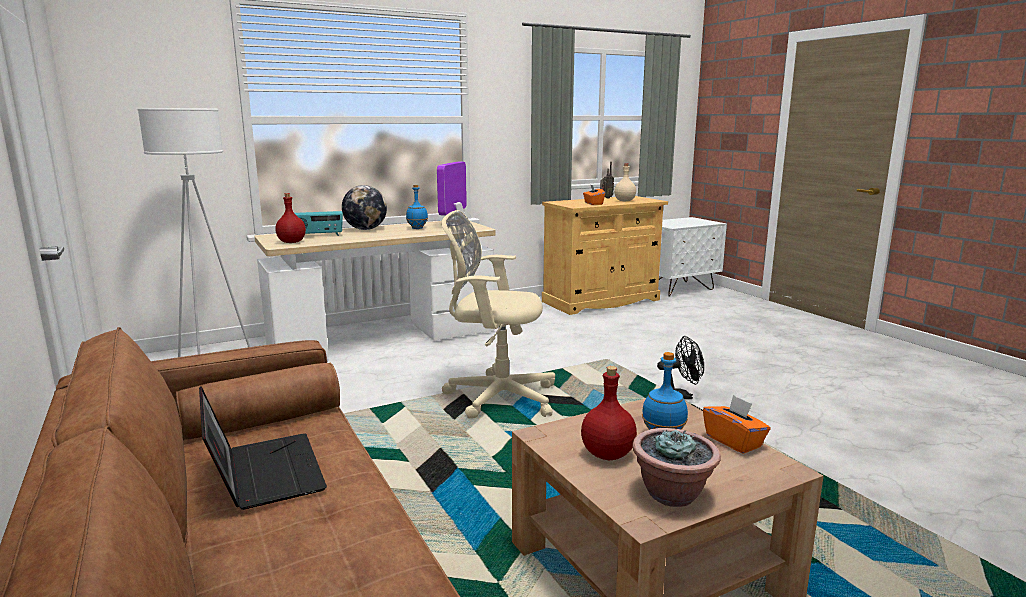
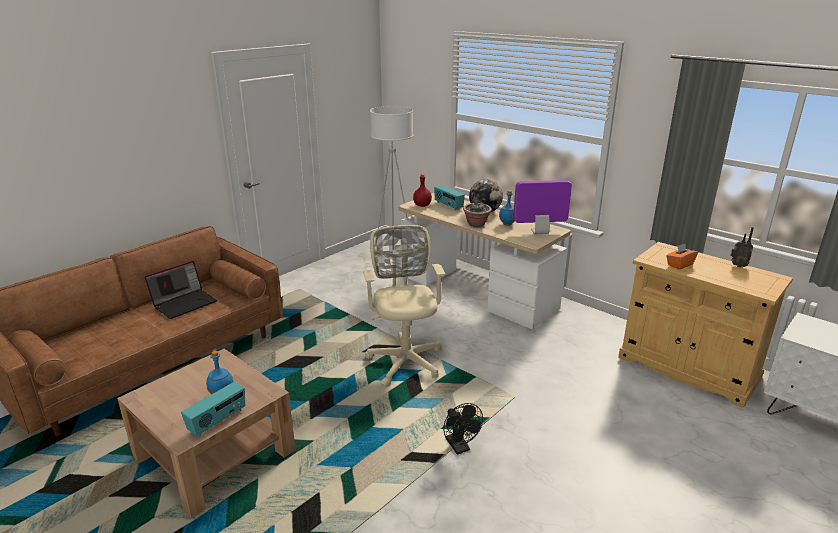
camera: 70 degrees right, 10 degrees up
(608, 455) = (198, 379): red bottle -> none
(624, 201) = (729, 277): beige bottle -> none
(672, 494) = (157, 403): potted plant -> potted plant (476, 224)
(734, 441) = (218, 421): orange tissue box -> radio

